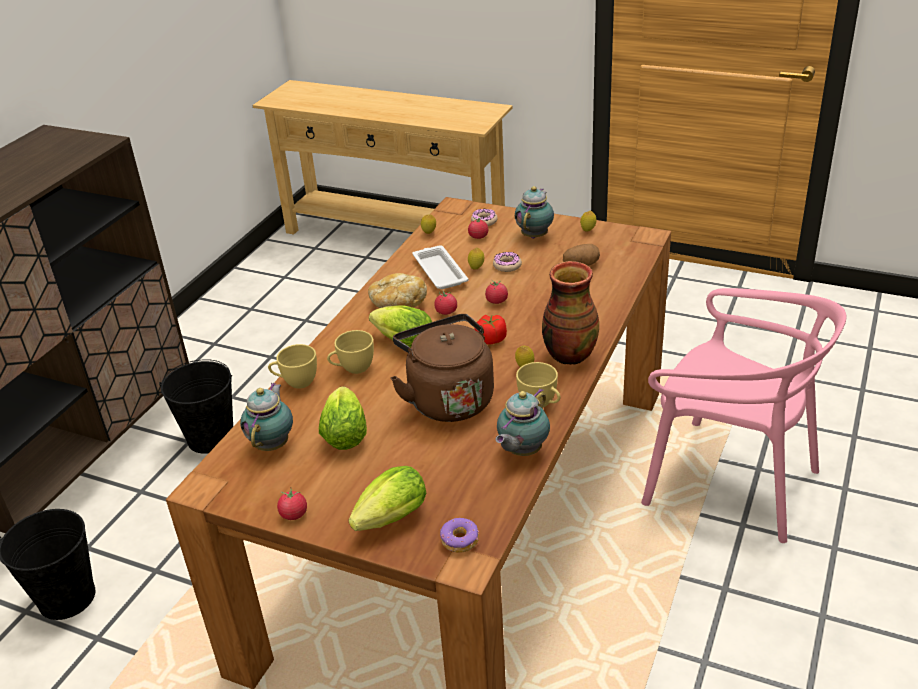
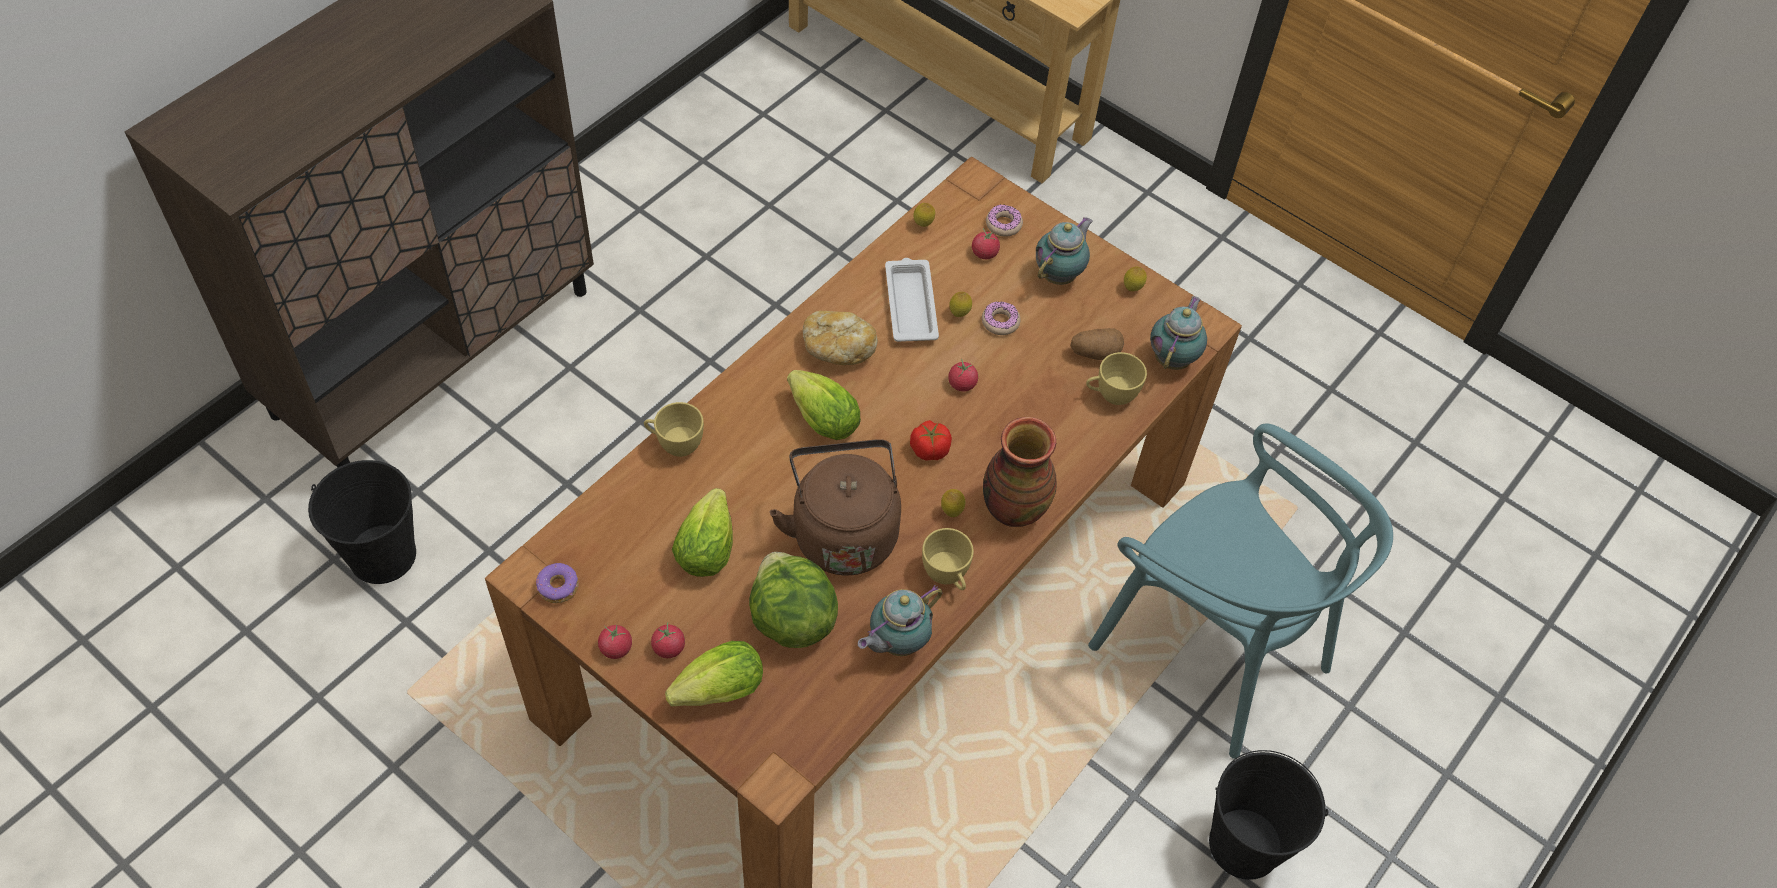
camera: 10 degrees right, 20 degrees up
(211, 438) = (597, 370): black bucket -> black bucket (1244, 845)
(273, 443) = (622, 534): teapot -> teapot (1173, 358)
(353, 369) = (748, 444): yellow cup -> yellow cup (1111, 395)
(431, 459) = (791, 620): none -> lettuce
(446, 312) = (892, 382): tomato -> tomato (668, 647)
(460, 540) = (781, 746): donut -> donut (558, 587)
(730, 482) = (1212, 649): pink chair -> turquoise chair

